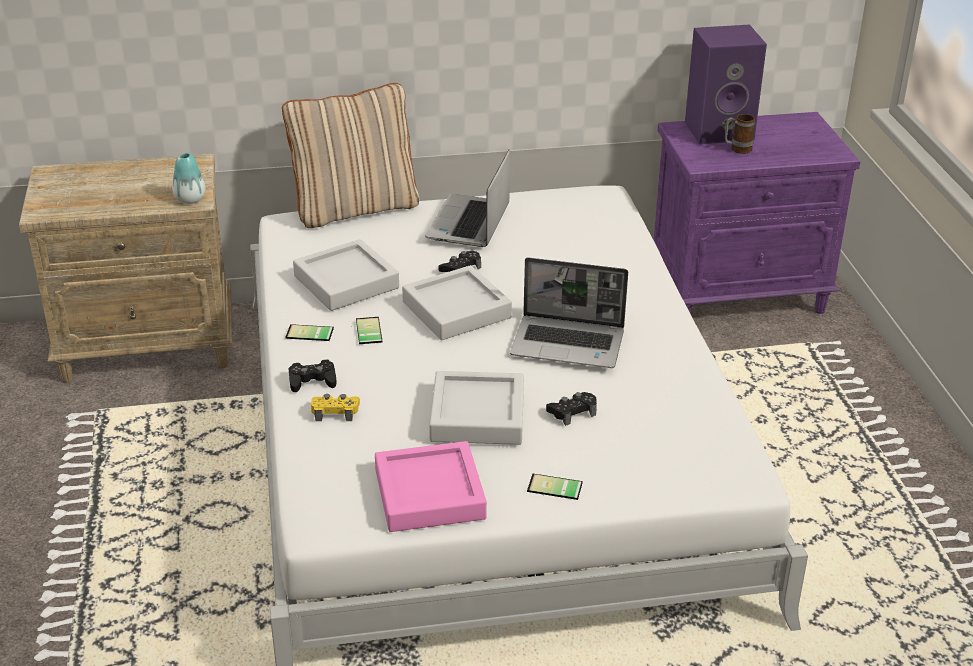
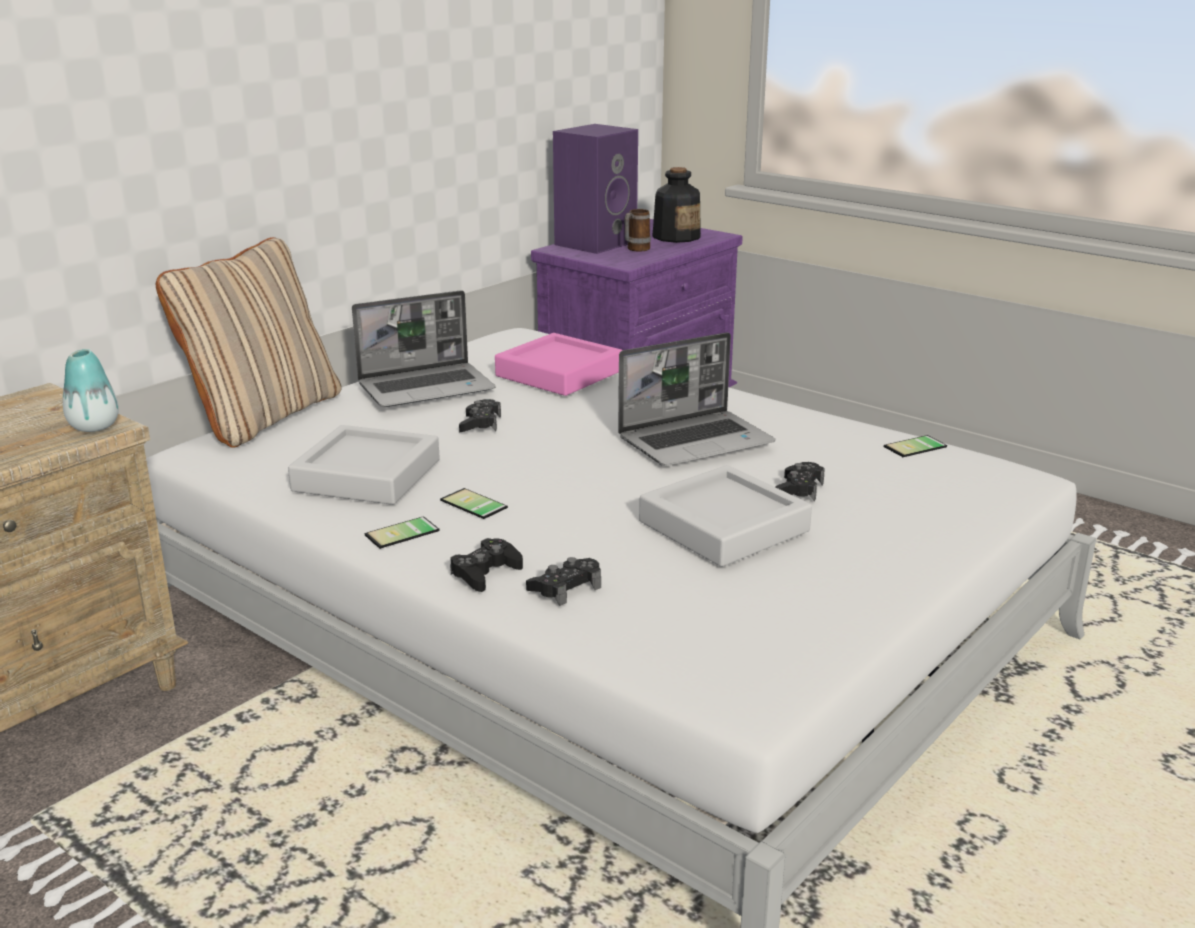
camera: 40 degrees left, 10 degrees down
(335, 412) = (565, 588): yellow game controller -> black game controller
(429, 494) = (804, 613): pink tray -> pink tray (559, 373)
(456, 310) = (539, 454): grey tray -> none
(469, 224) = (427, 387): laptop -> laptop turned 90 degrees counterclockwise
(554, 489) = (903, 553): phone -> phone (917, 448)
(798, 144) = (676, 237): none -> bottle

